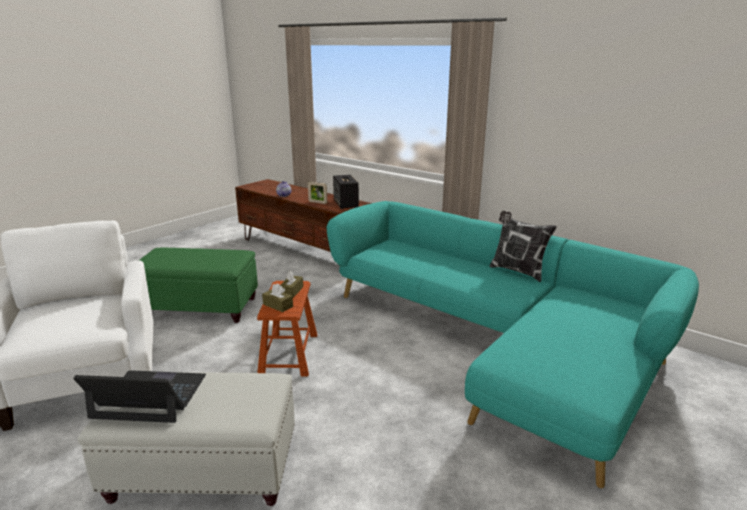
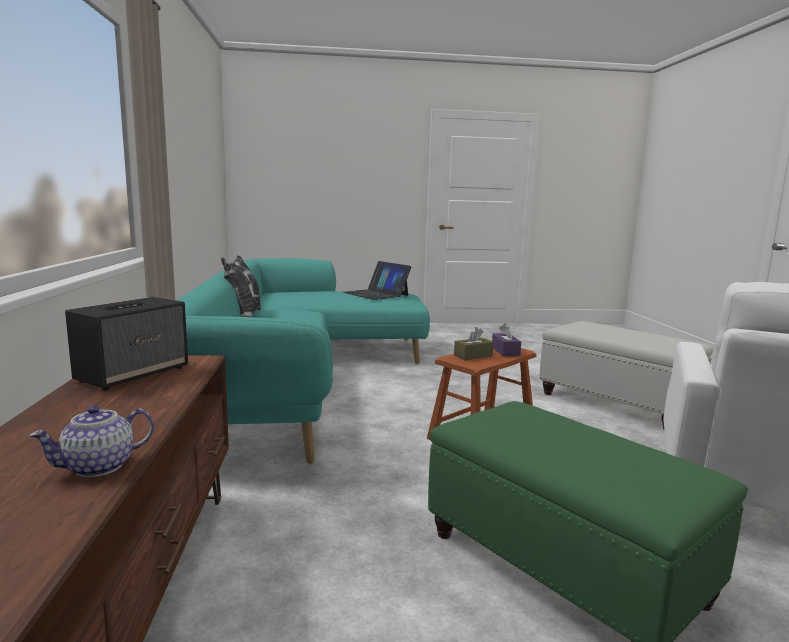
camera: 135 degrees left, 10 degrees down
(149, 396) = (659, 342): laptop -> laptop (376, 294)
(278, 305) = (505, 351): brown tissue box -> purple tissue box
(318, 202) = (148, 398): picture frame -> none

